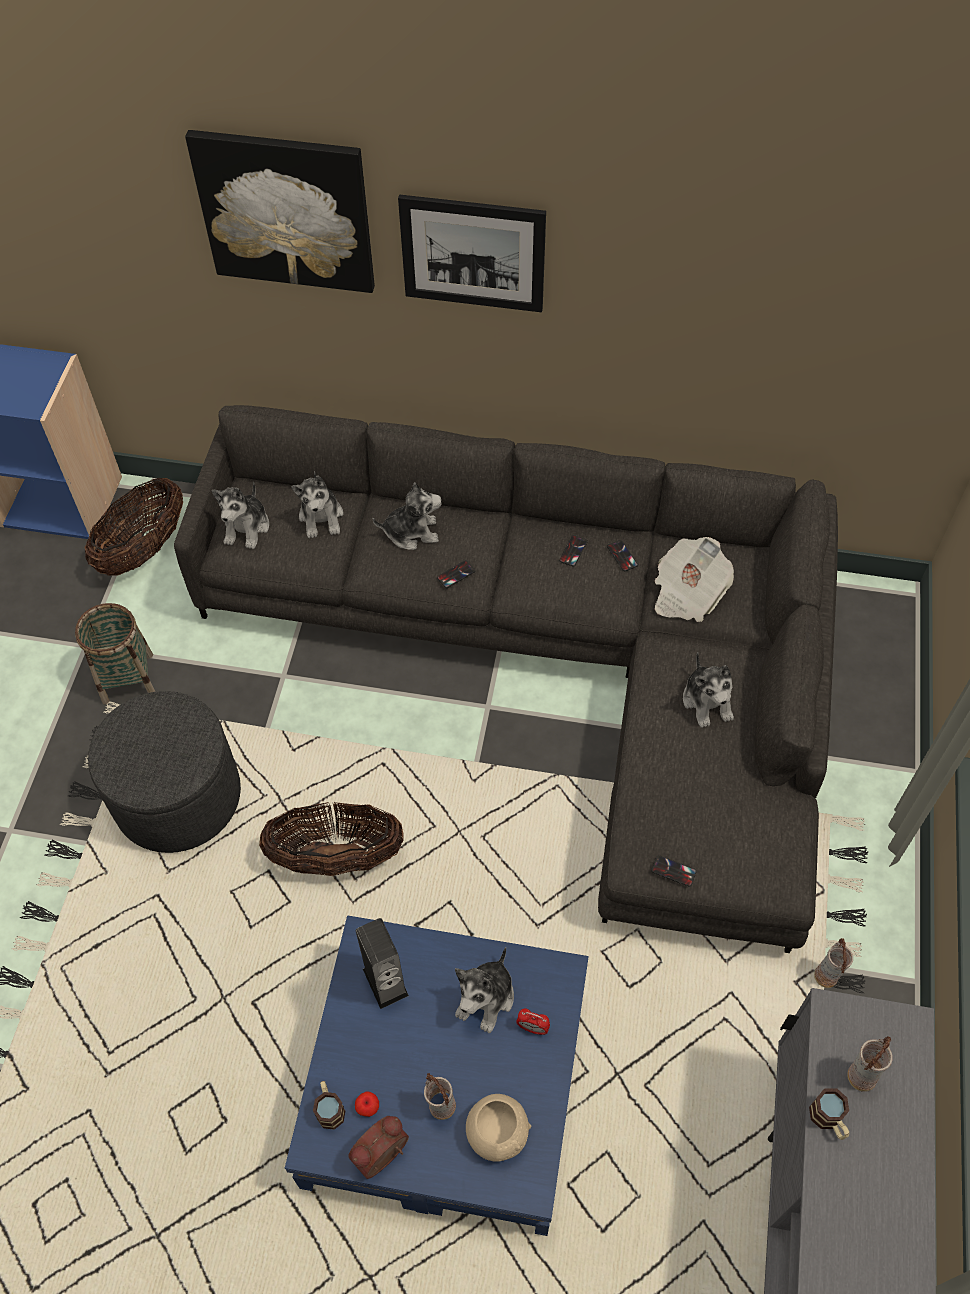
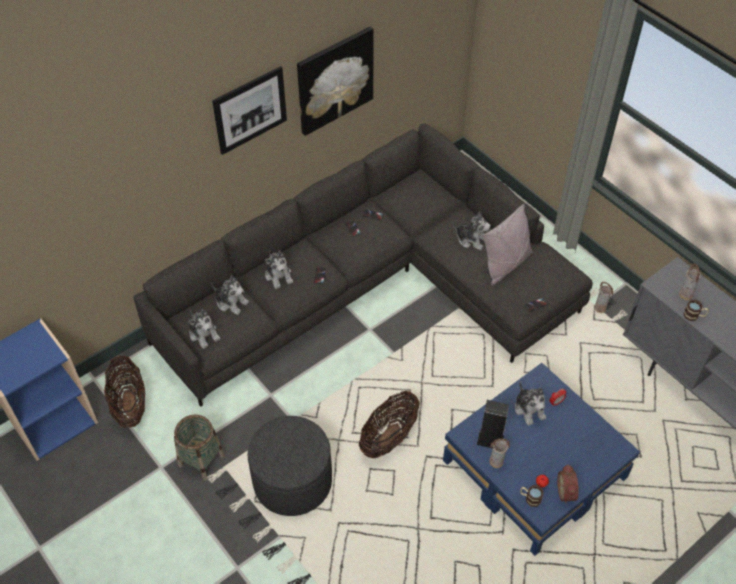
camera: 50 degrees left, 5 degrees down
(286, 210) = (156, 146): picture -> picture (334, 80)
(411, 532) = (278, 275): plush toy -> plush toy turned 120 degrees clockwise
(441, 1107) = (563, 457): vase -> vase (496, 462)
(497, 1132) = (590, 445): beige bowl -> none
(687, 593) = (414, 208): newspaper -> none
(708, 779) = (506, 264): none -> purple pillow

